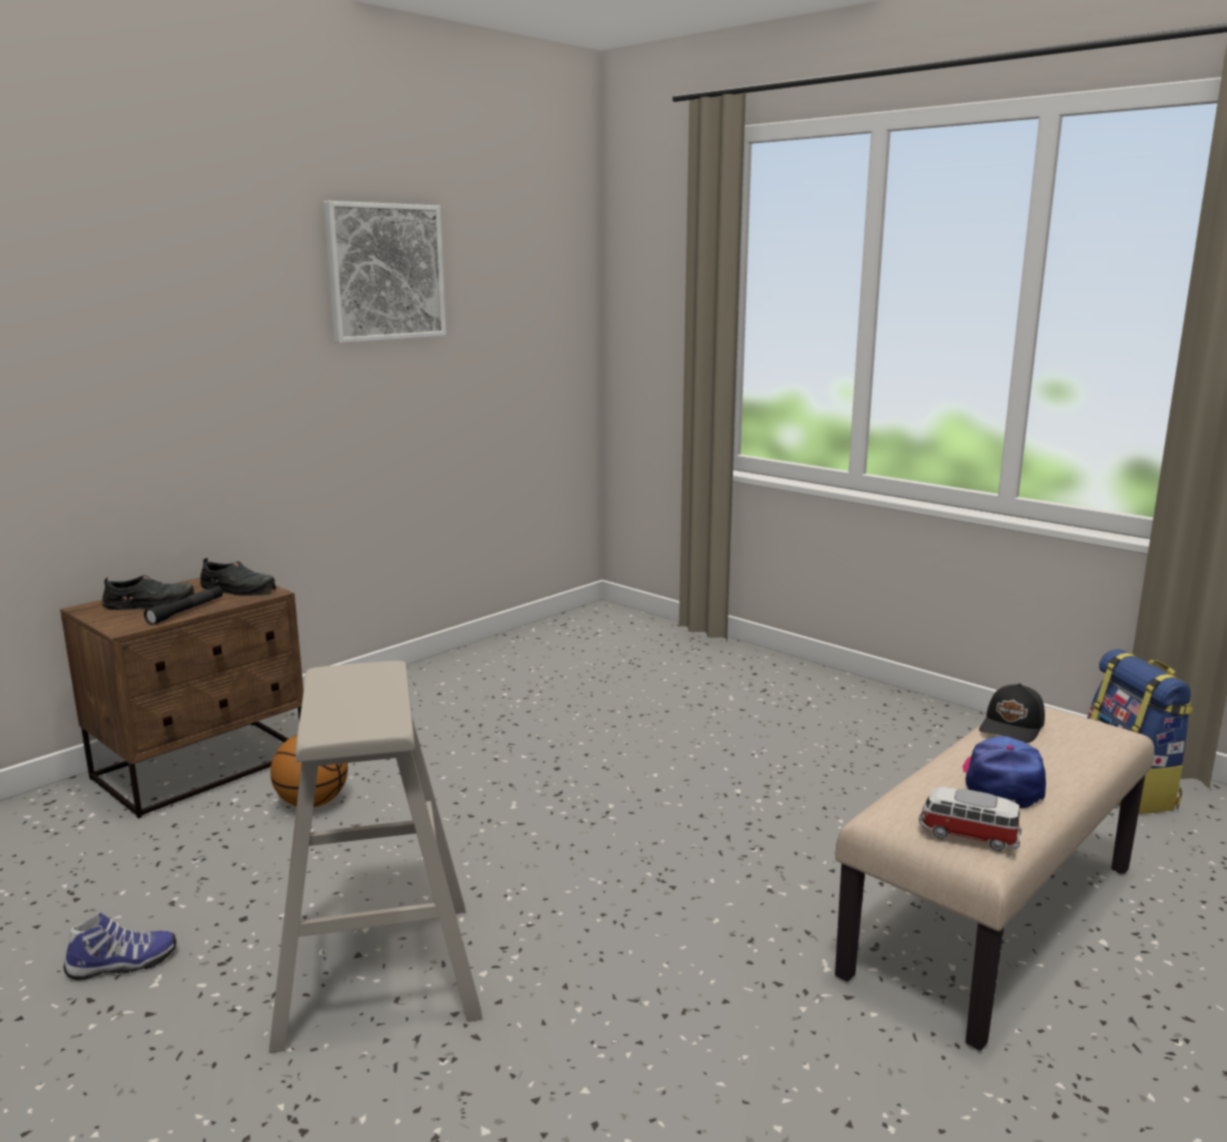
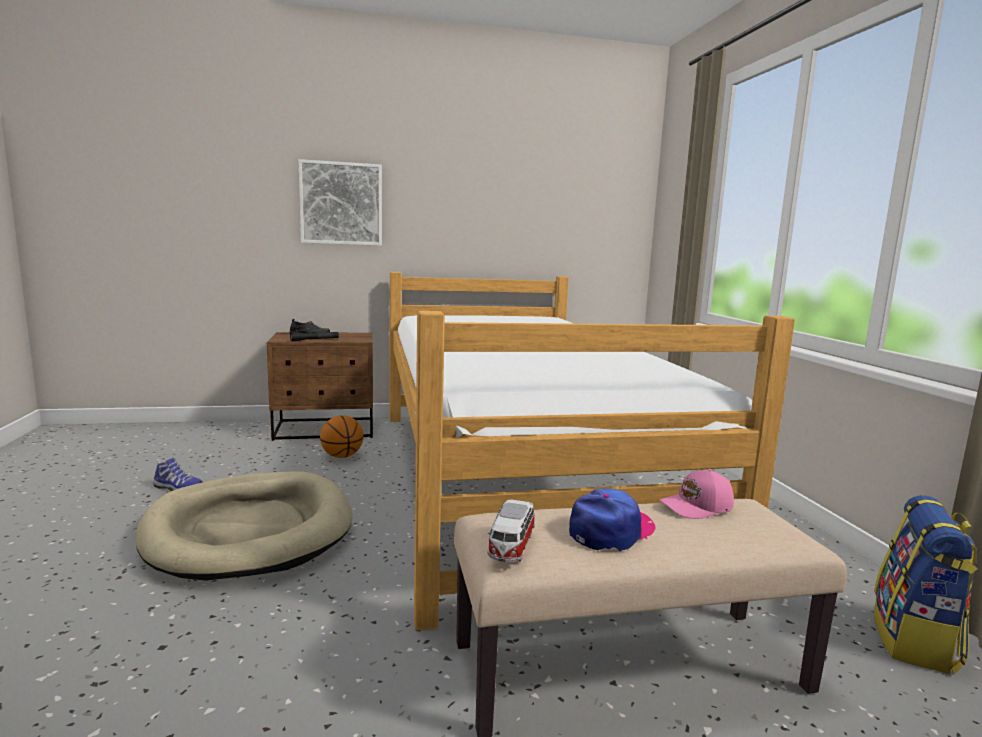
camera: 35 degrees right, 5 degrees down
(239, 589) = (354, 337): black shoe -> none
(376, 971) = (250, 530): beige stool -> beige dog bed
(385, 272) = (487, 179): picture -> picture (341, 204)
(605, 752) = (515, 480): none -> bed
(968, 836) = (511, 547): toy car -> toy car turned 135 degrees counterclockwise
(1013, 727) = (697, 507): black cap -> pink cap

